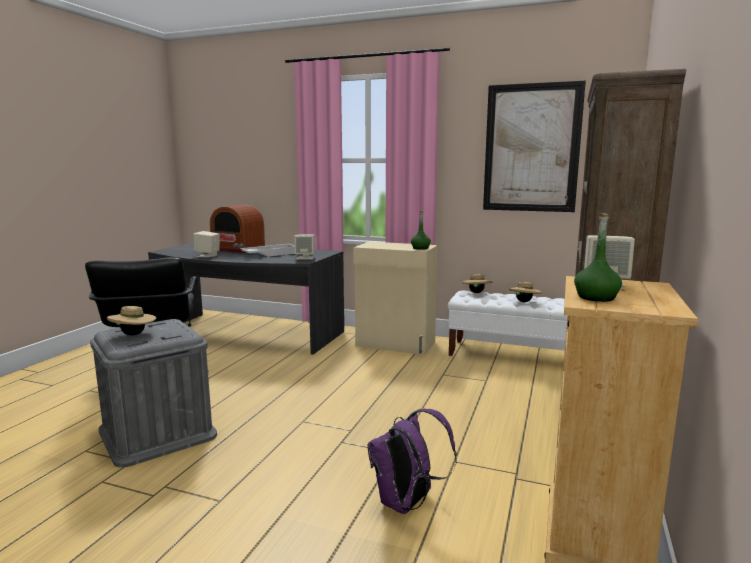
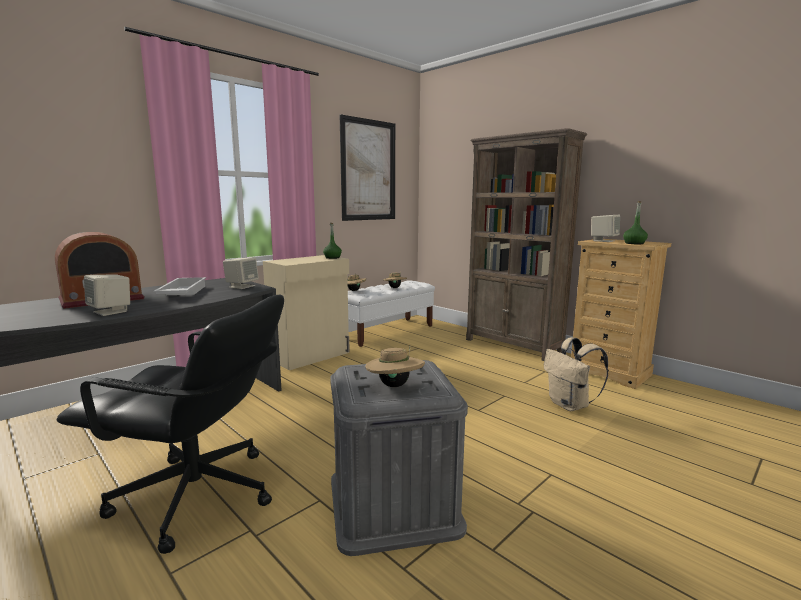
camera: 65 degrees left, 0 degrees up
(407, 503) = (570, 405): purple backpack -> beige backpack

